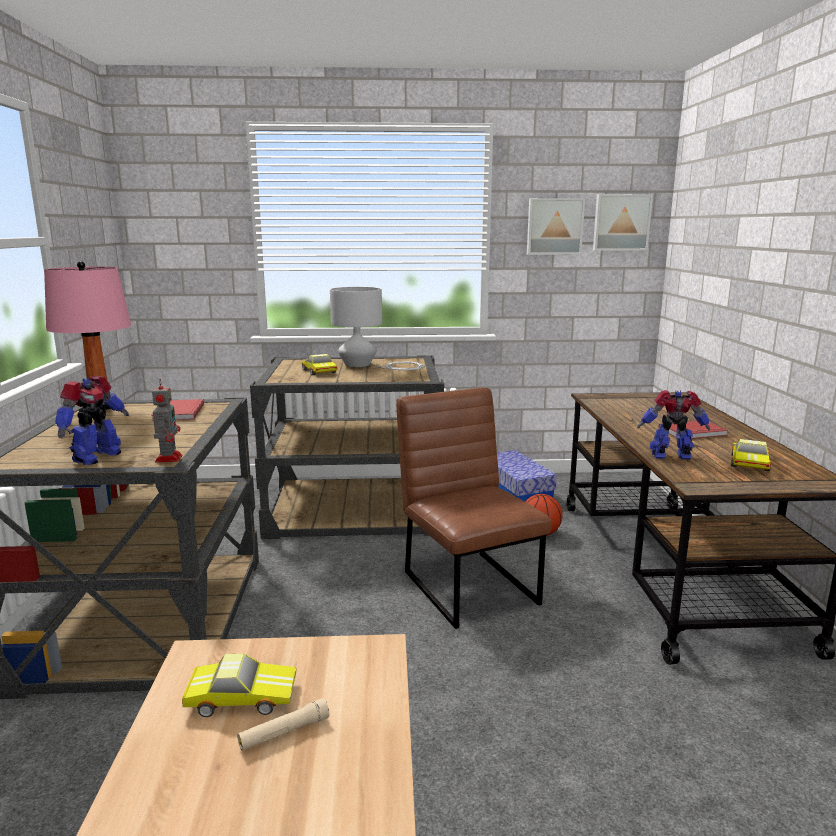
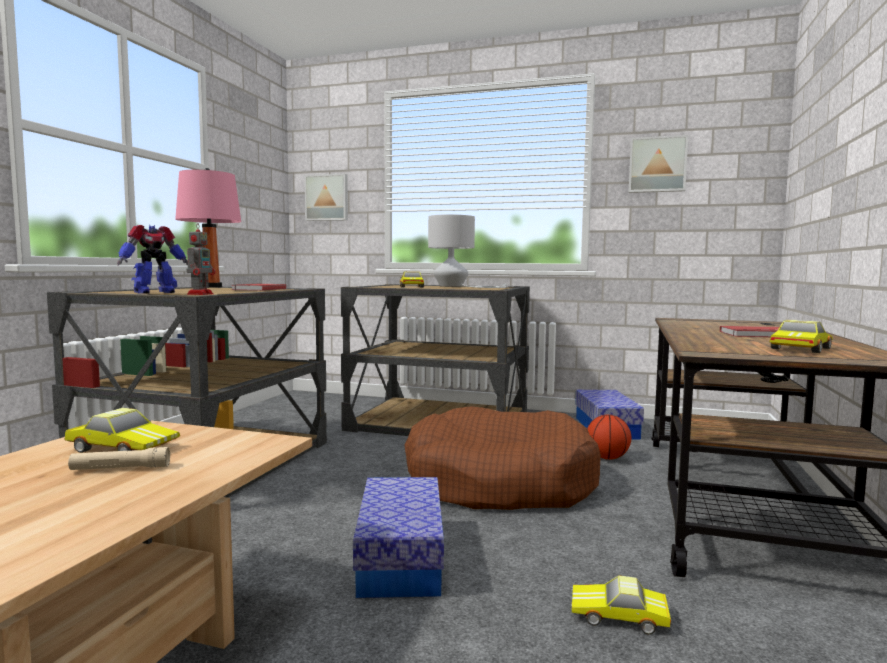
camera: 20 degrees right, 10 degrees down
(446, 700) = (400, 557): none -> storage box
(469, 585) = (499, 482): brown chair -> brown dog bed
(621, 222) = (730, 158): picture -> picture (327, 198)
(654, 717) = (619, 617): none -> toy car
(671, 457) = (705, 341): toy robot -> none

